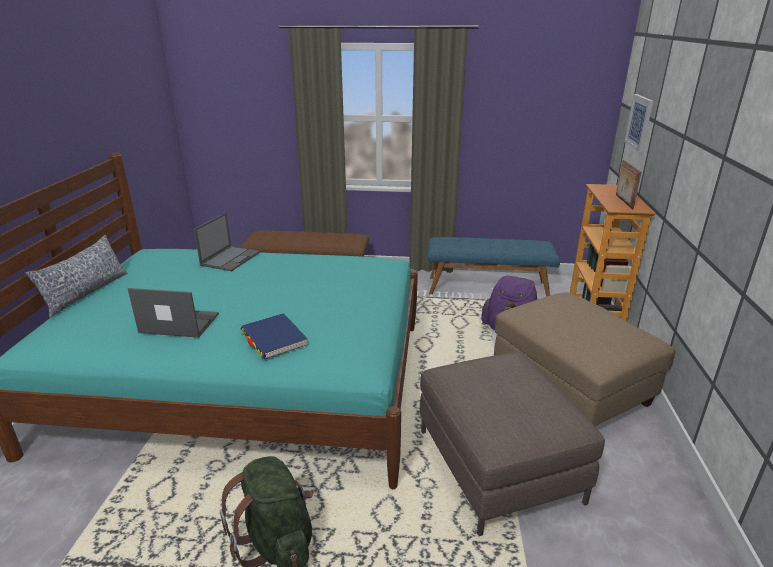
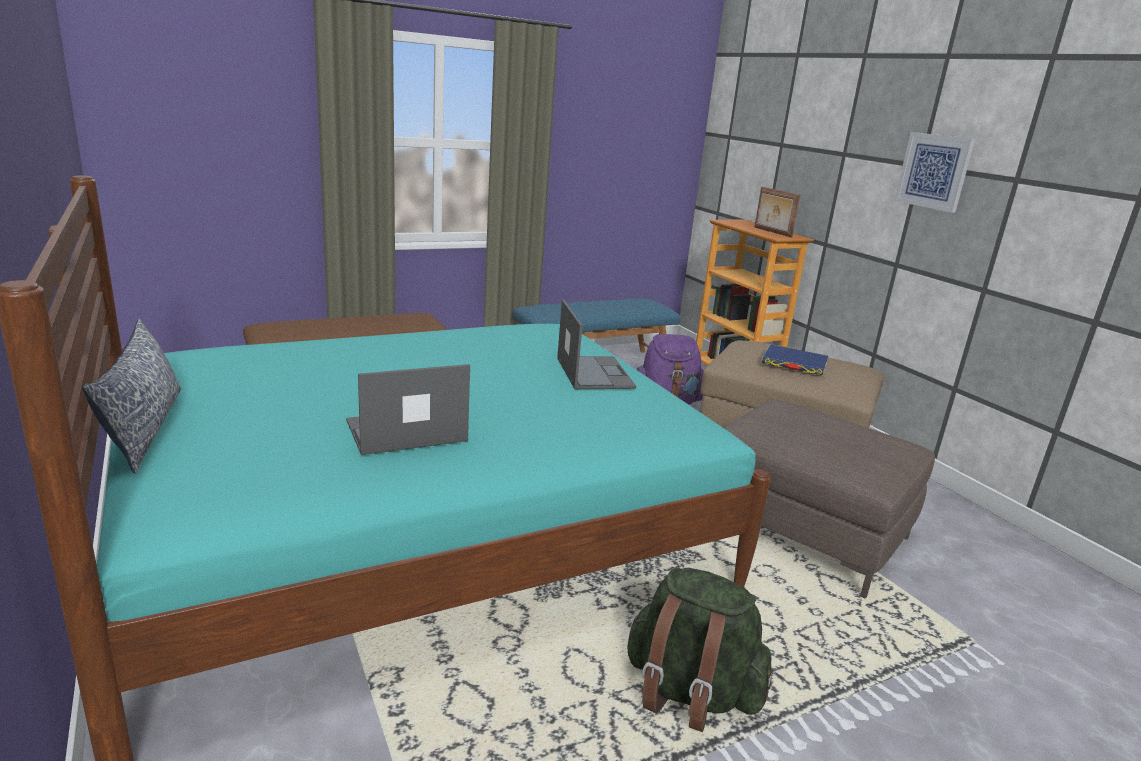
camera: 35 degrees left, 5 degrees down
(231, 258) = (341, 346): laptop -> laptop (594, 372)
(274, 339) = (570, 422): blue book -> blue book (794, 363)
(639, 122) = (754, 148): picture -> picture (934, 171)

